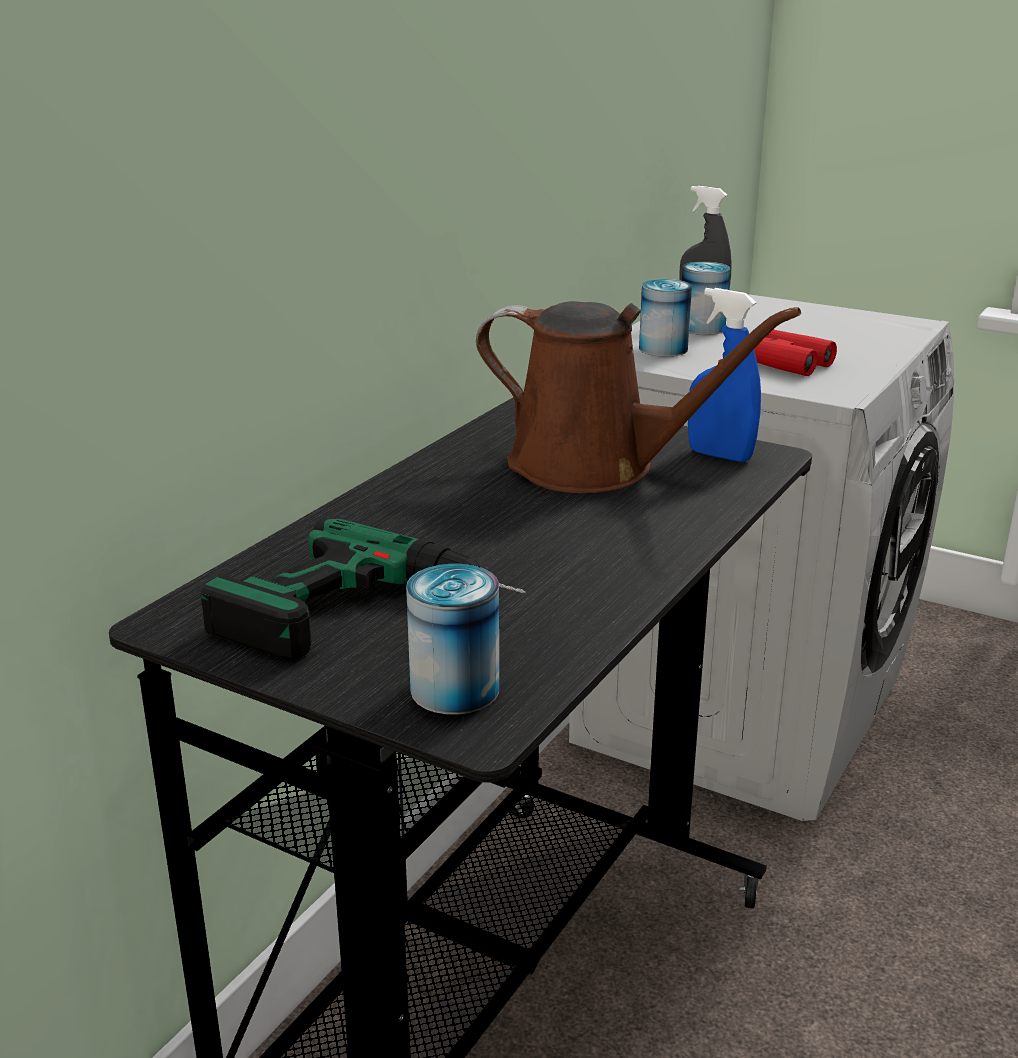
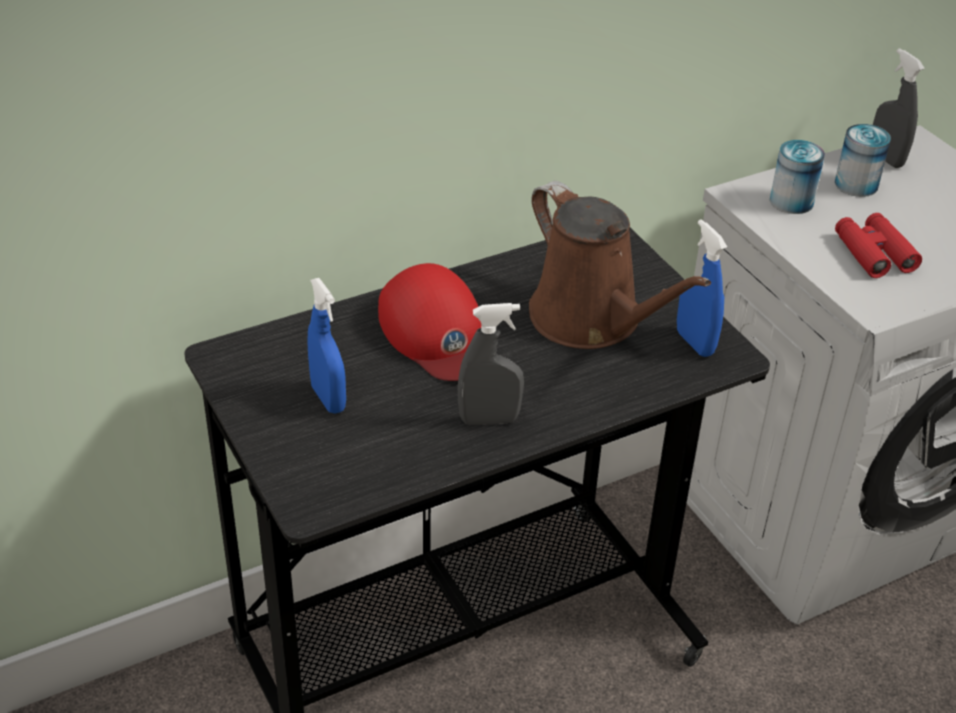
camera: 30 degrees right, 15 degrees up
(373, 617) = (328, 399): power drill -> blue spray bottle
(437, 523) = (436, 333): none -> red cap
(455, 689) = (322, 474): can -> none
(595, 573) = (489, 420): none -> grey spray bottle

